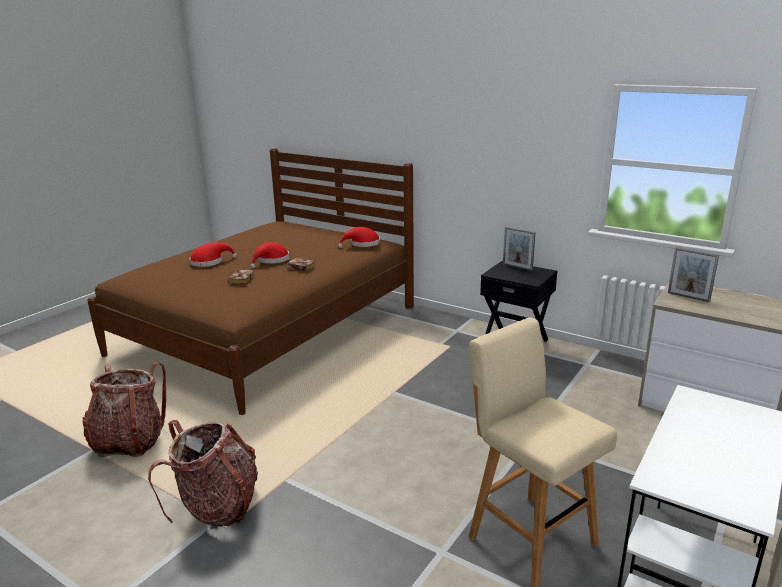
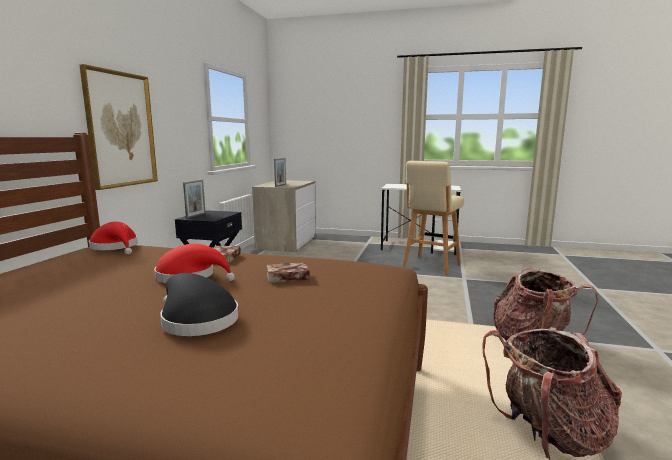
camera: 110 degrees left, 10 degrees down
(209, 262) = (196, 320): red hat -> black hat
(456, 163) = (121, 129): none -> picture

